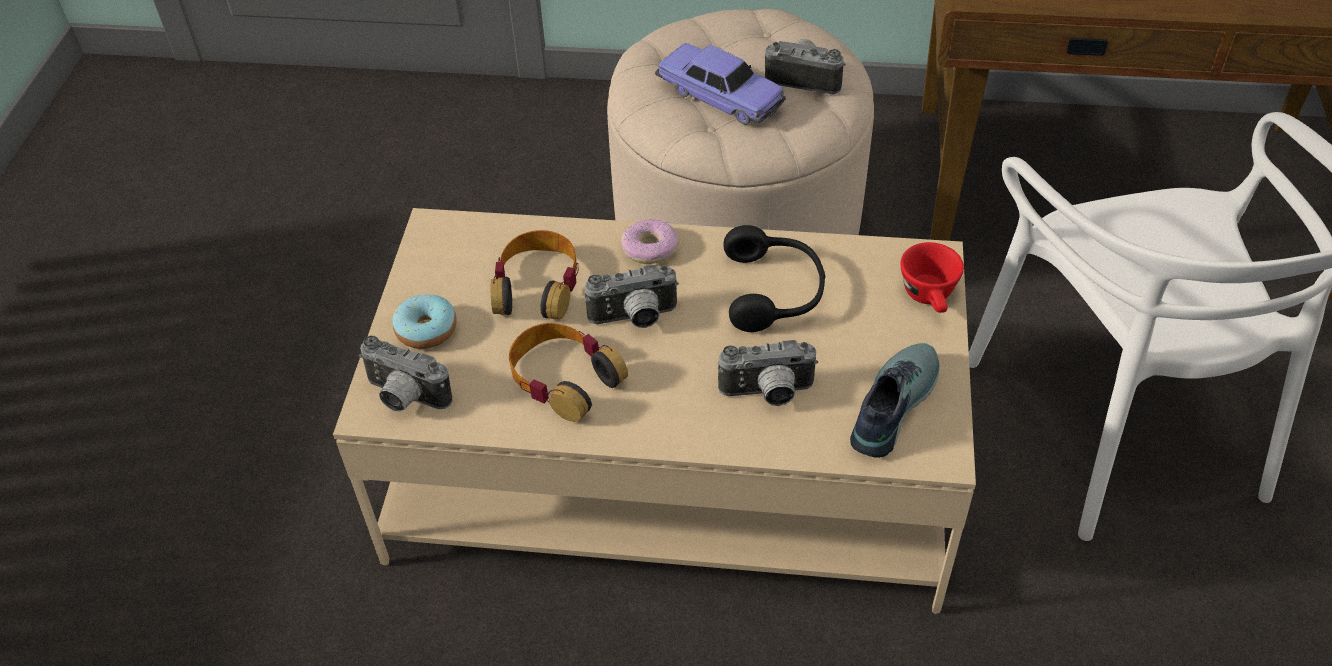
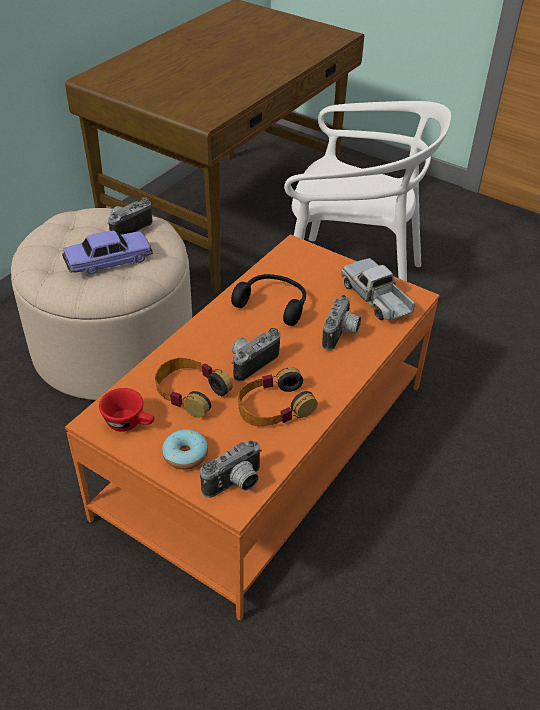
camera: 65 degrees left, 5 degrees down
(635, 319) = (251, 362): camera -> camera turned 150 degrees counterclockwise
(649, 248) = (201, 336): donut -> none
(672, 469) = (266, 448): beige coffee table -> orange coffee table
(890, 404) = (376, 299): shoe -> toy truck
(930, 297) = (319, 258): red cup -> red cup (130, 423)

